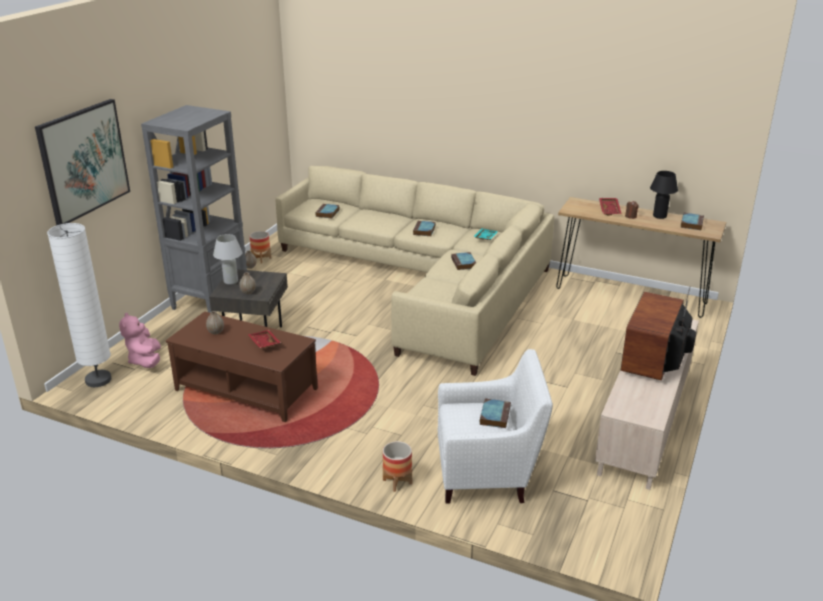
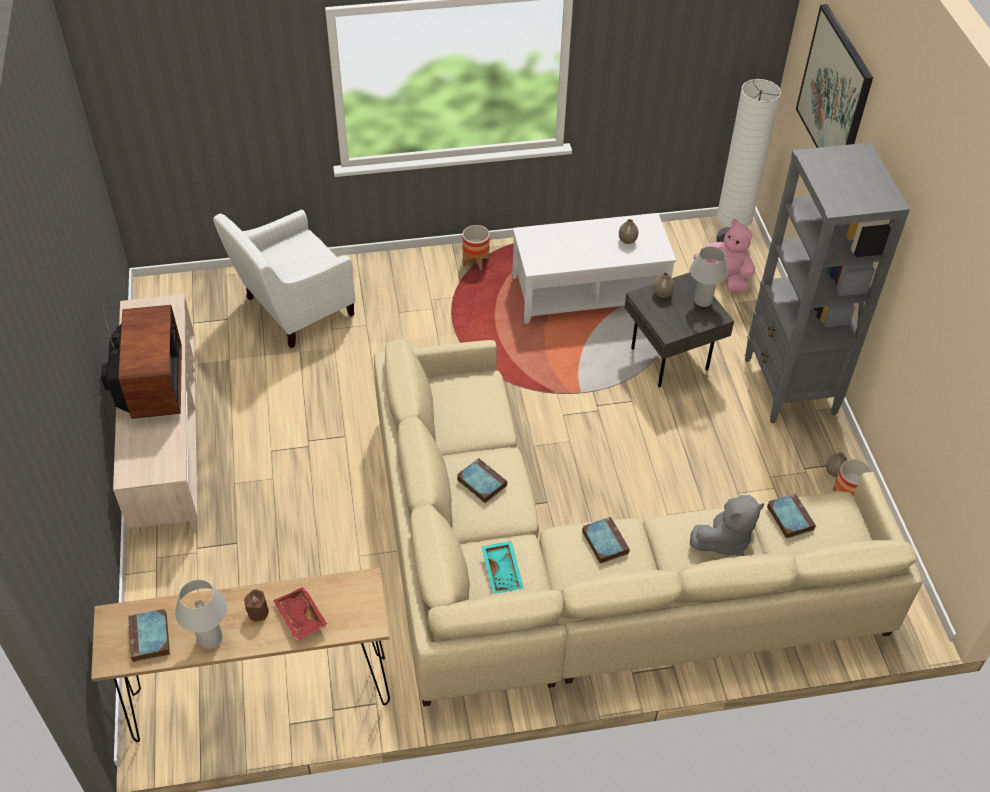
camera: 145 degrees right, 20 degrees up
(247, 389) = (589, 293): brown coffee table -> white coffee table
(264, 343) = (566, 248): red tray -> none
(367, 216) = (724, 540): none -> grey plush toy
(397, 481) = (364, 269): planter -> planter (475, 262)
(494, 415) = (285, 267): book -> none
(659, 216) = (210, 638): black table lamp -> white table lamp

